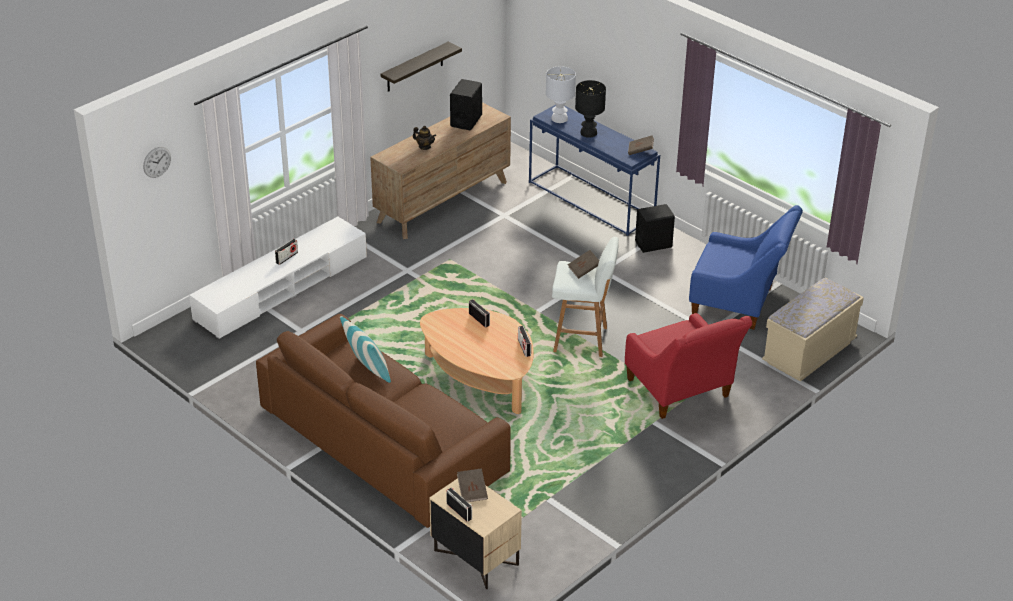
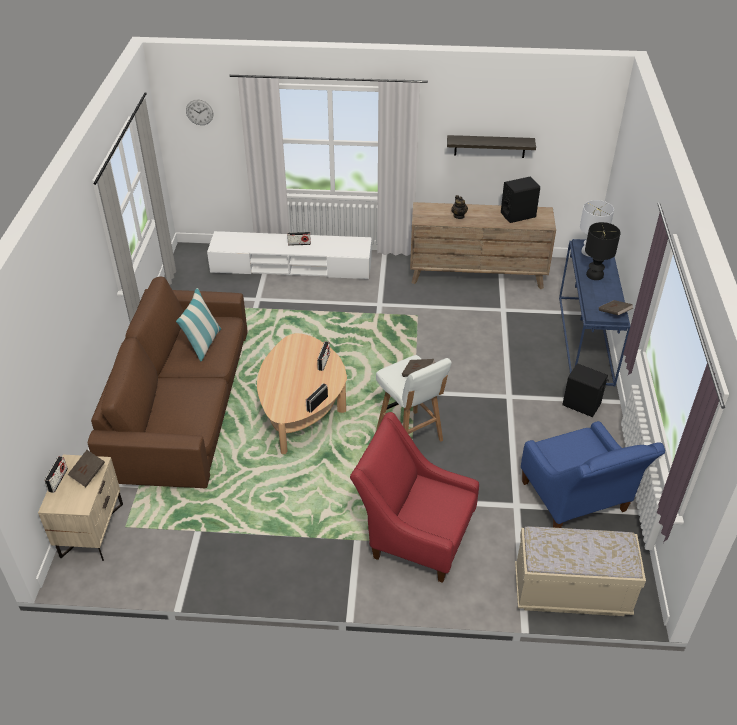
camera: 50 degrees right, 5 degrees up
(681, 392) = (414, 535): red armchair -> red armchair turned 90 degrees clockwise

